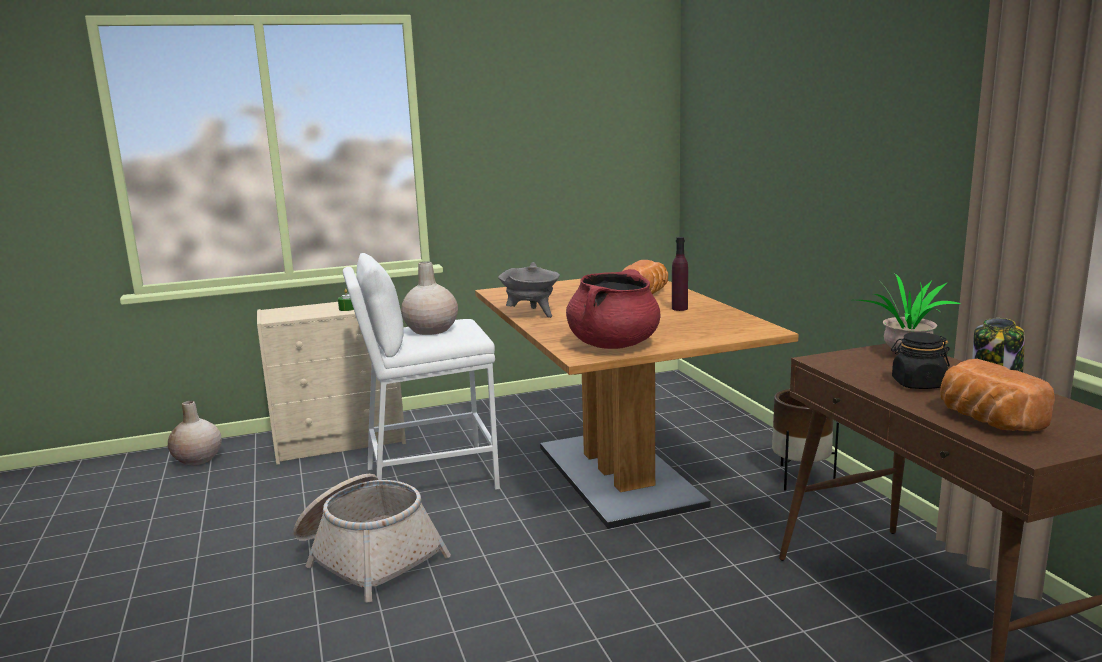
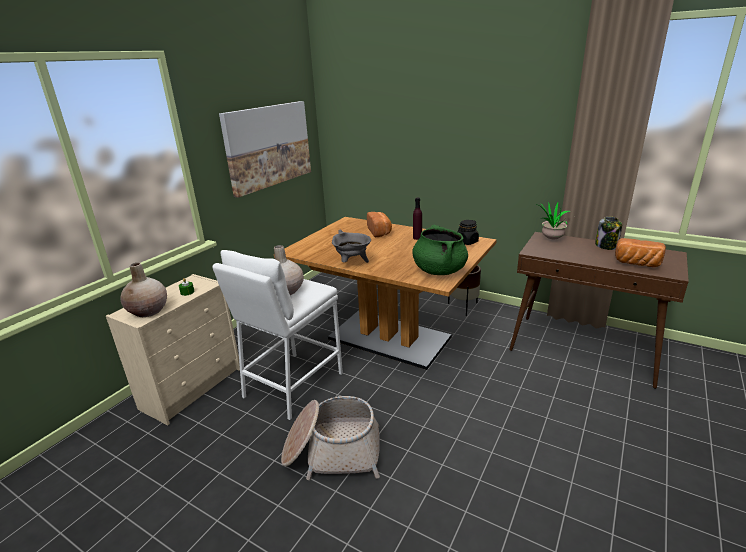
camera: 40 degrees left, 10 degrees up
(198, 459) = (88, 453): beige vase -> beige vase (148, 311)
(567, 152) = (268, 146): none -> picture
(613, 345) = (439, 270): red cooking pot -> green cooking pot
(917, 384) = (585, 253): black jar -> black jar (467, 242)

